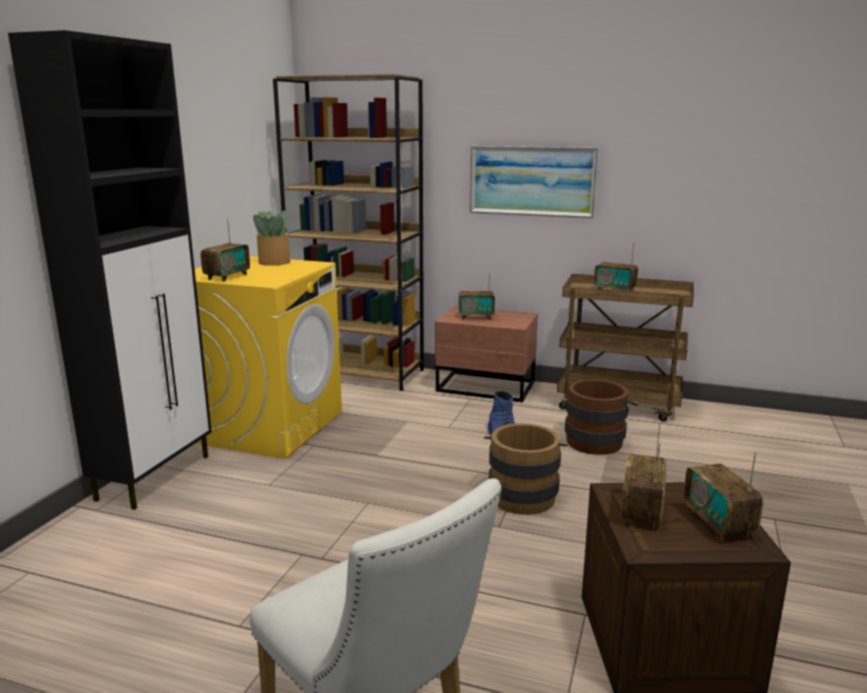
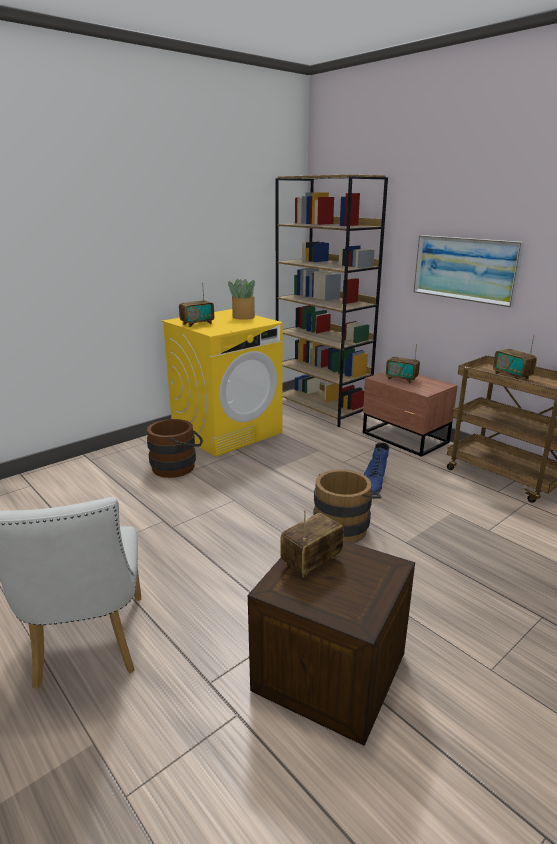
camera: 30 degrees right, 5 degrees up
(156, 476) = (136, 448): black cabinet -> none
(597, 440) = (450, 502): brown bucket -> brown bucket (178, 466)
(718, 523) = (358, 592): radio -> none

